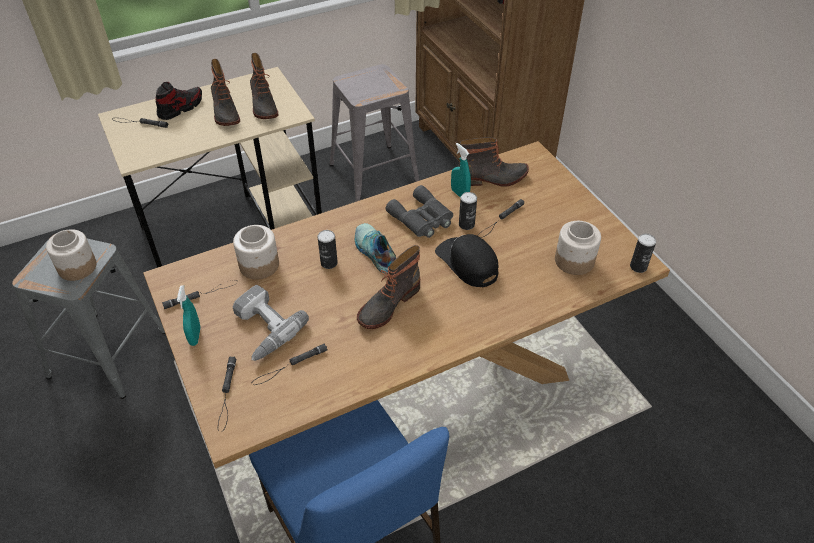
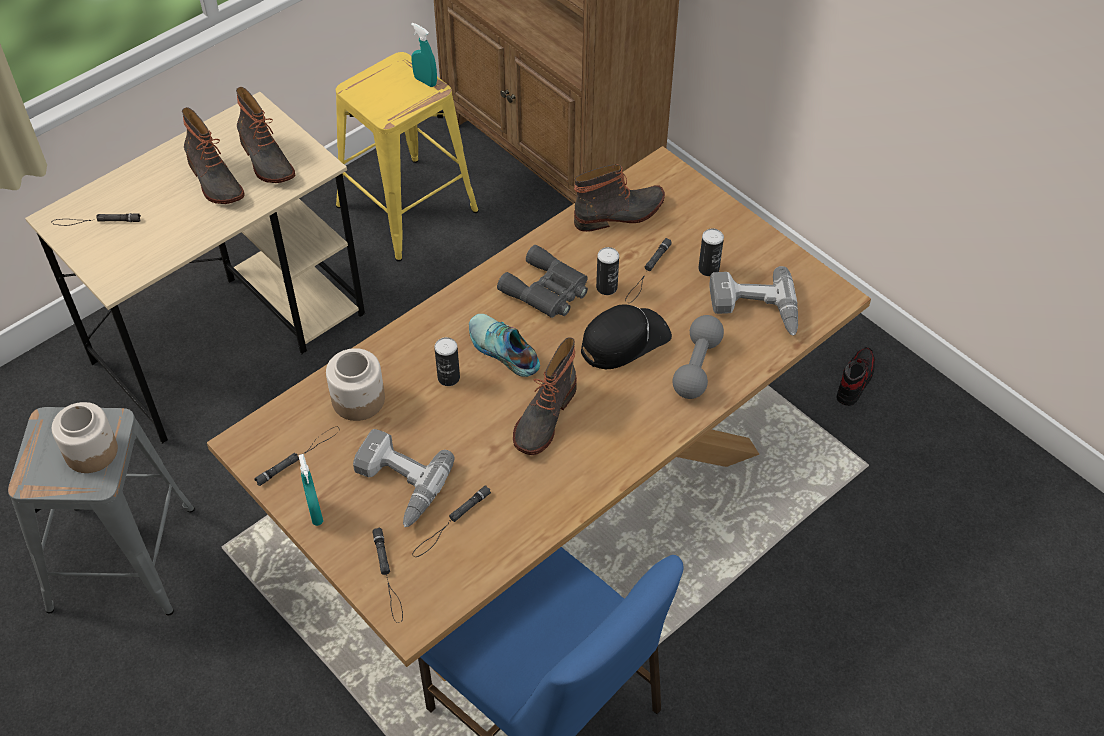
camera: 15 degrees left, 5 degrees up
(180, 108) = (146, 186): shoe -> shoe (854, 381)
(373, 173) = (406, 207): grey stool -> yellow stool
(459, 194) = (584, 245): turquoise spray bottle -> turquoise spray bottle (425, 81)
(467, 263) = (624, 340): black cap -> black cap turned 105 degrees clockwise
(517, 292) = (697, 367): none -> grey dumbbell
(574, 261) = (754, 310): jar -> power drill
(638, 267) = (833, 302): can -> can (708, 269)

